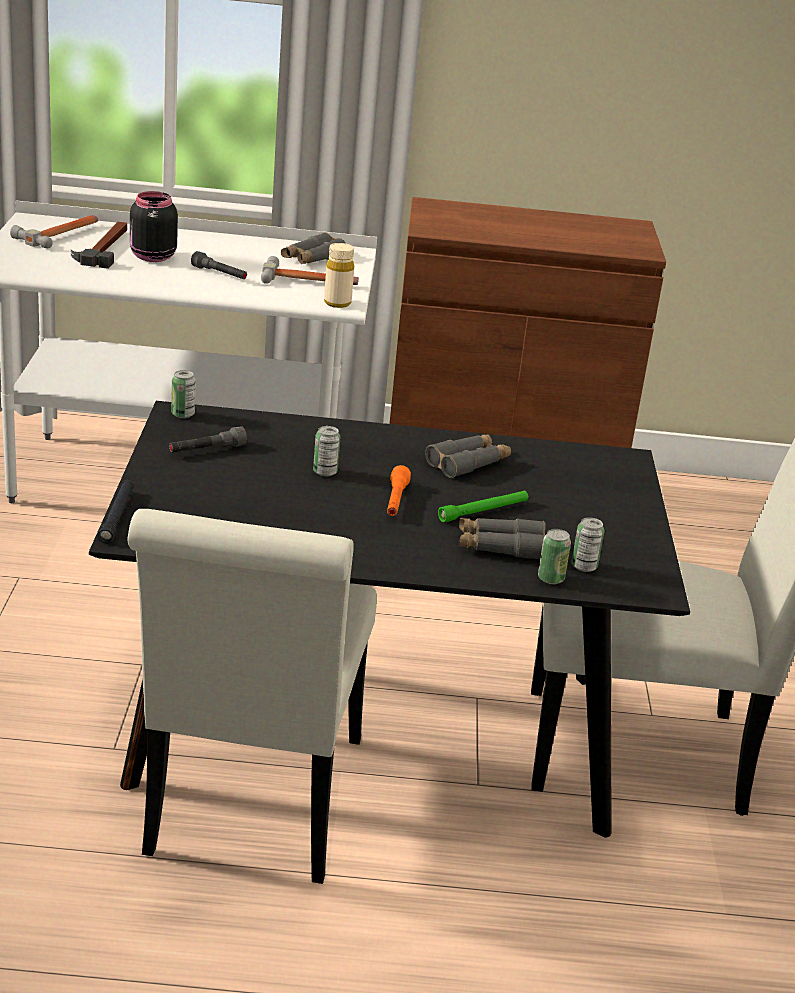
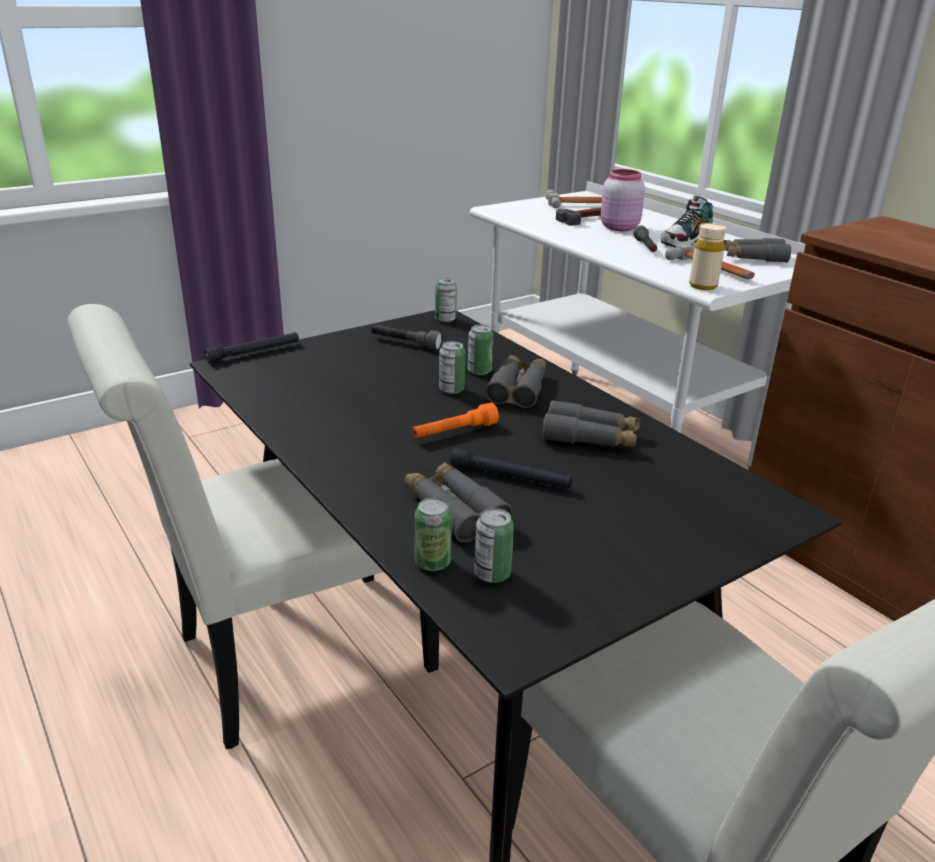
camera: 55 degrees right, 0 degrees up
(151, 257) = (618, 227): black jar -> pink jar
(237, 258) = (685, 243): none -> shoe
(309, 448) = (479, 371): none -> can
(361, 450) = (518, 389): none -> grey binoculars
(483, 511) = (510, 477): green flashlight -> black flashlight

